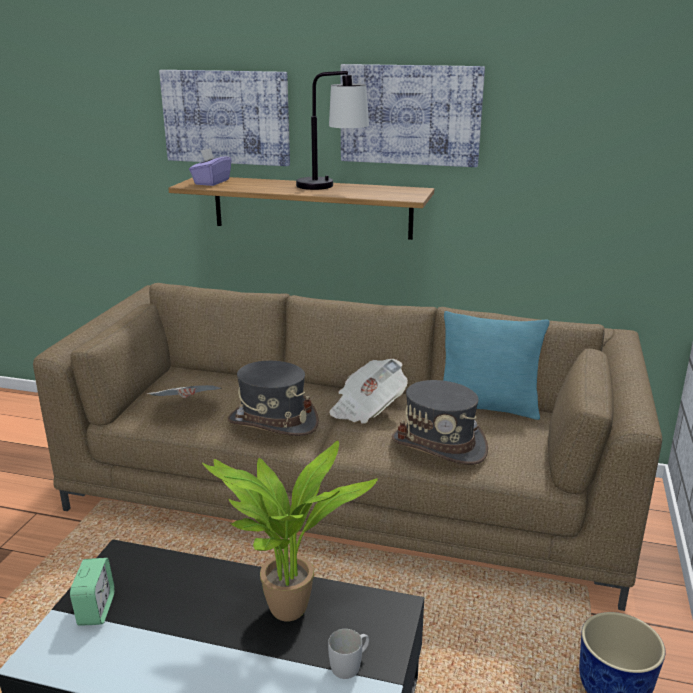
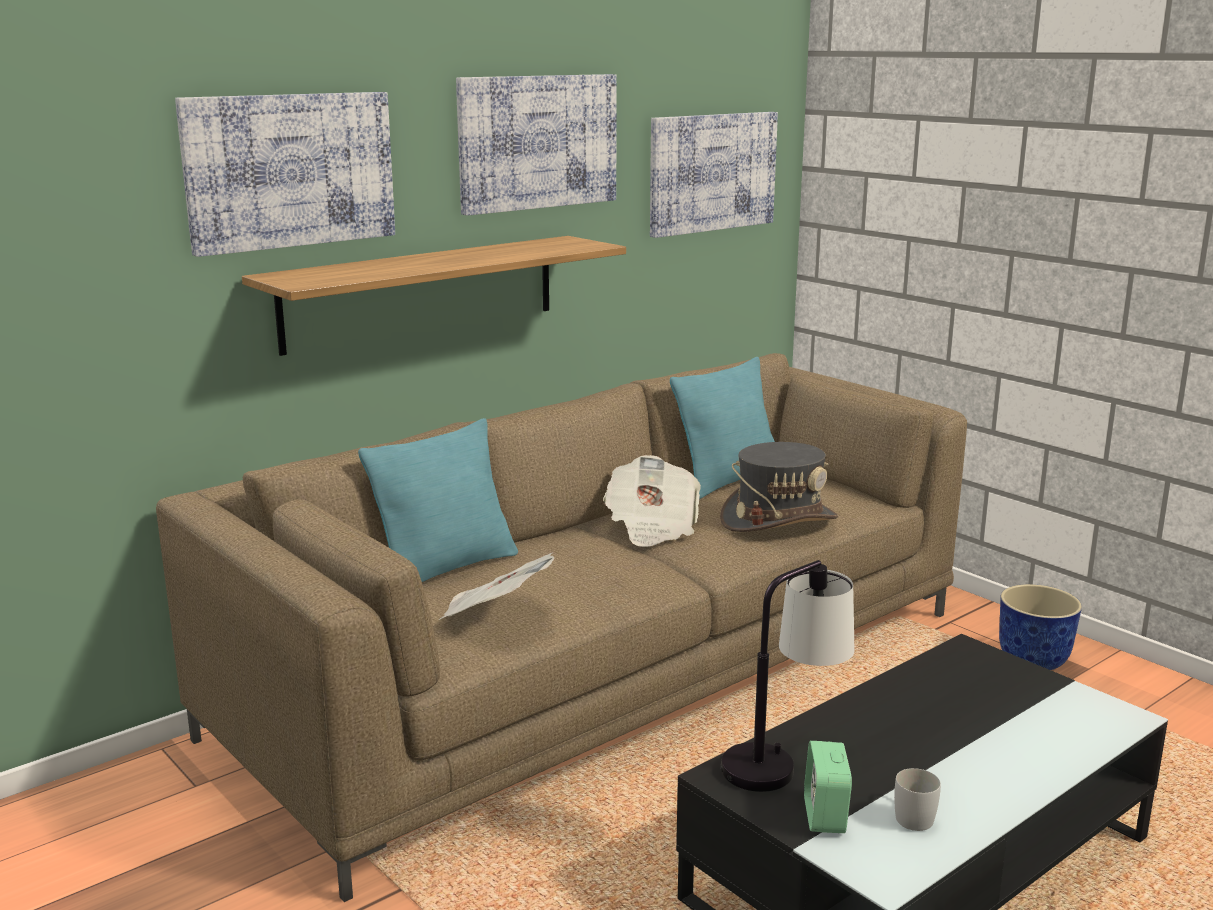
camera: 55 degrees left, 5 degrees down
(96, 610) = (825, 815): alarm clock -> alarm clock turned 120 degrees counterclockwise
(211, 182) = (315, 276): purple tissue box -> none
(235, 377) = (446, 568): none -> turquoise pillow
(272, 422) = (612, 577): grey hat -> none
(289, 615) = (935, 703): potted plant -> none
(331, 187) = (477, 253): table lamp -> table lamp (783, 759)
(350, 664) = (1032, 694): white mug -> white mug (911, 815)
(596, 157) = (712, 172): none -> picture

